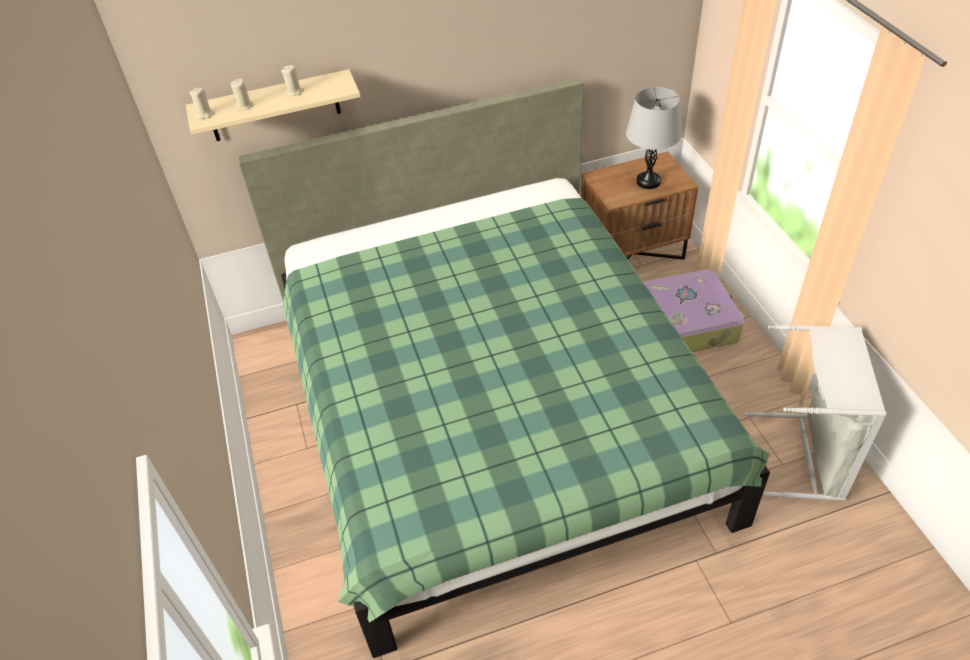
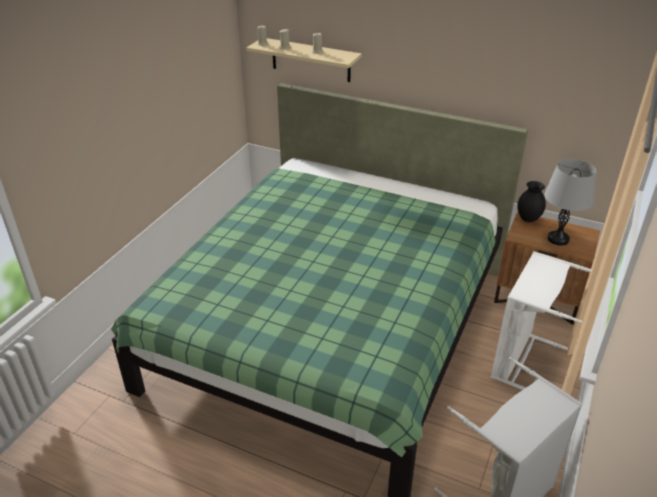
camera: 40 degrees right, 10 degrees down
(600, 175) = (528, 219): none -> black vase
(688, 322) = (524, 361): suitcase -> white laundry basket

